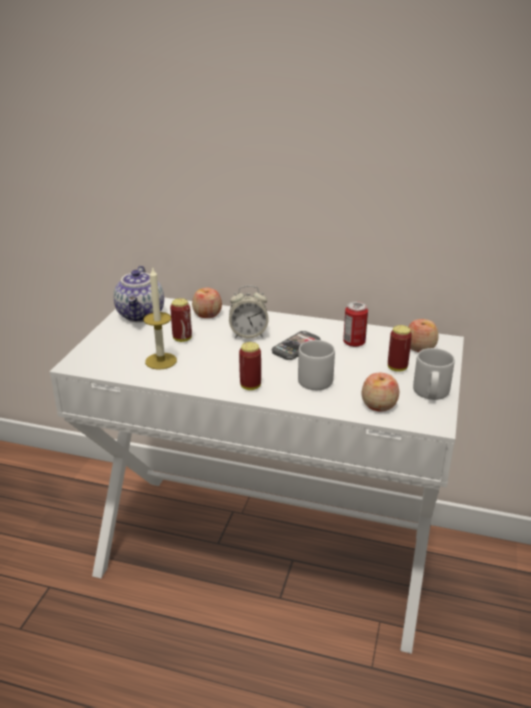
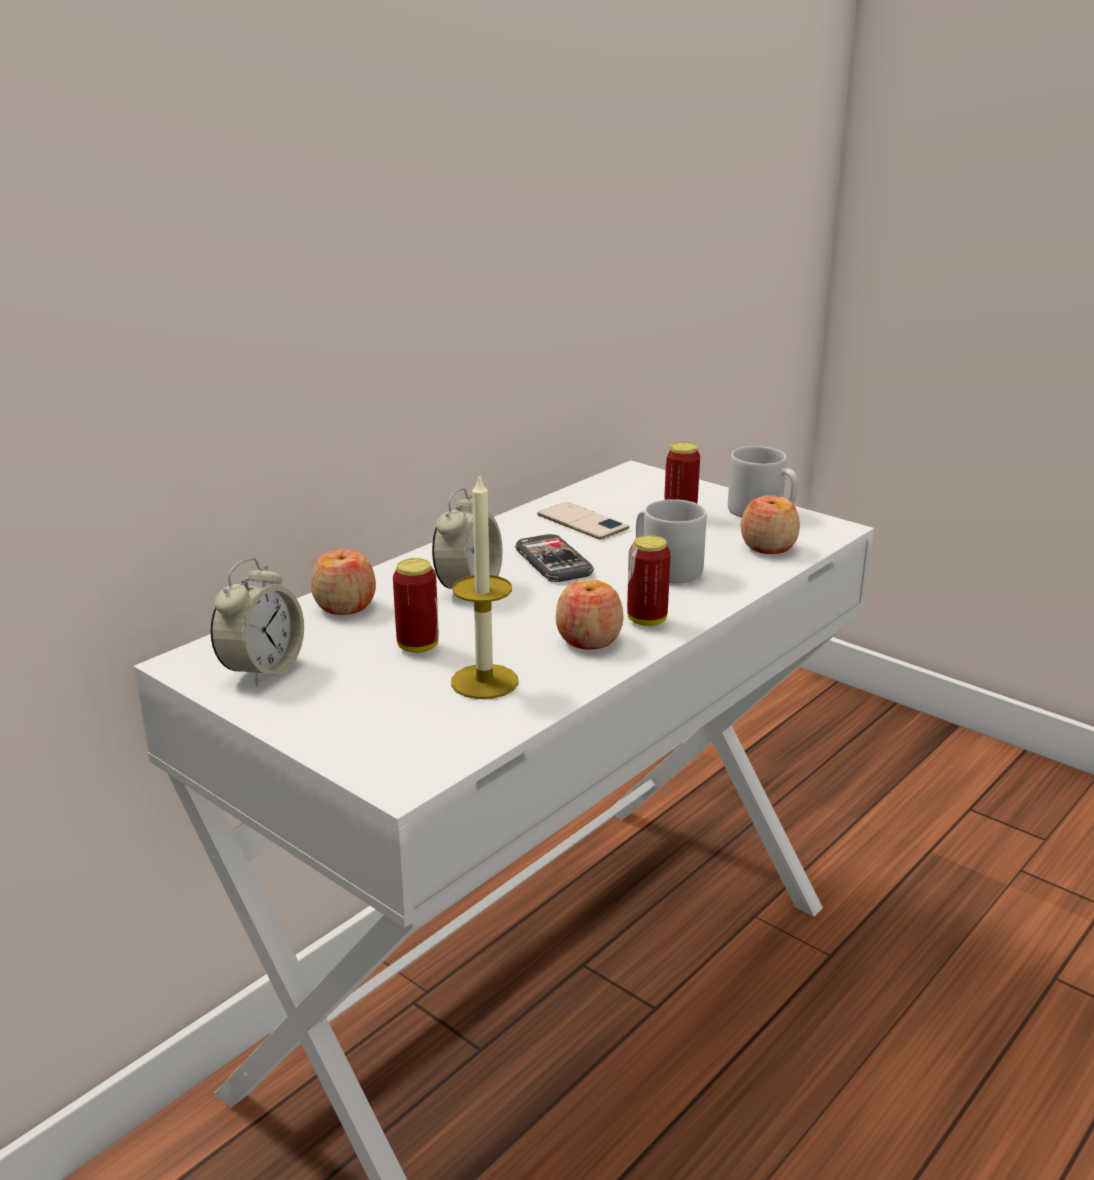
camera: 65 degrees left, 5 degrees down
(142, 315) = (262, 670): teapot -> alarm clock
(354, 343) = (582, 522): can -> phone
(420, 347) = (636, 488): apple -> apple (589, 640)

